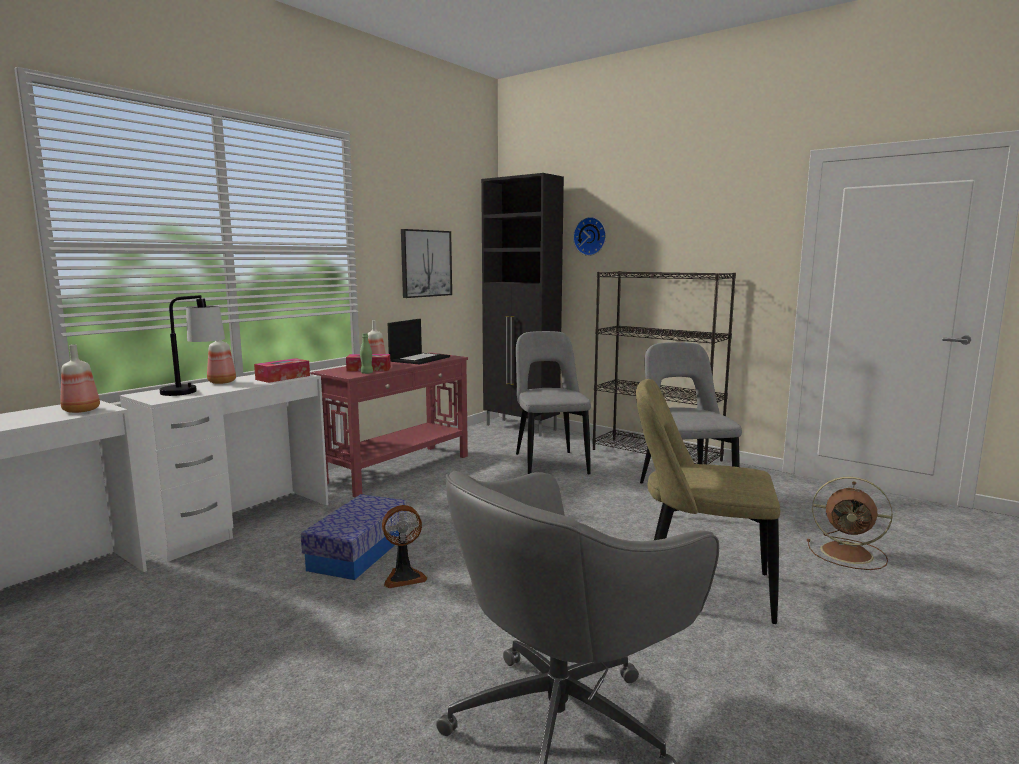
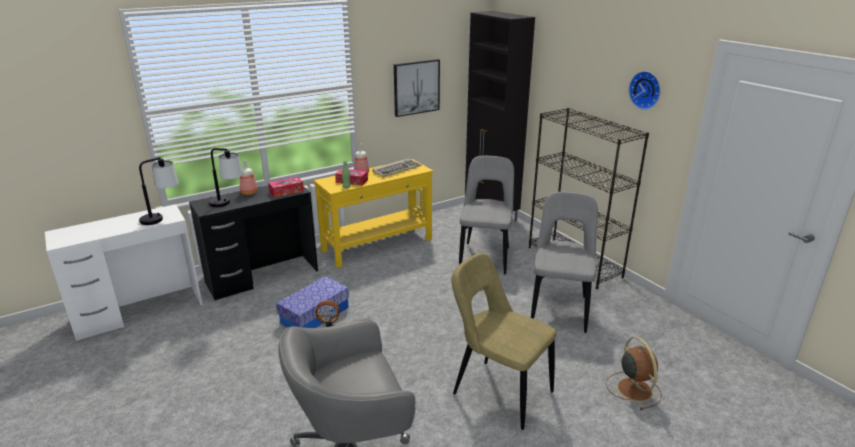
camera: 20 degrees right, 15 degrees up
(80, 410) = (162, 218): bottle -> table lamp
(240, 522) = (262, 276): white desk -> black desk
(399, 469) = (378, 245): red console table -> yellow console table
(419, 359) = (396, 169): laptop -> keyboard
(590, 236) = (552, 72): wall clock -> wall clock (646, 90)
(849, 553) = (633, 388): brown fan -> brown fan turned 150 degrees counterclockwise

